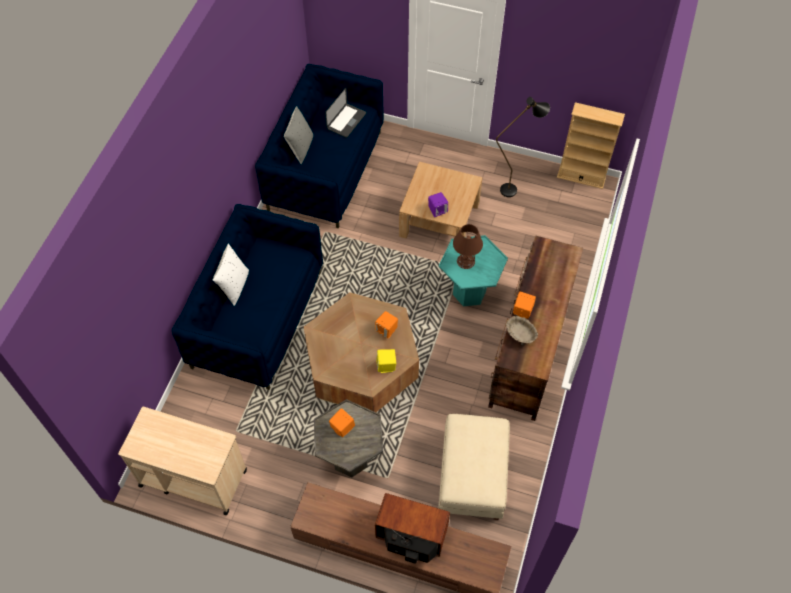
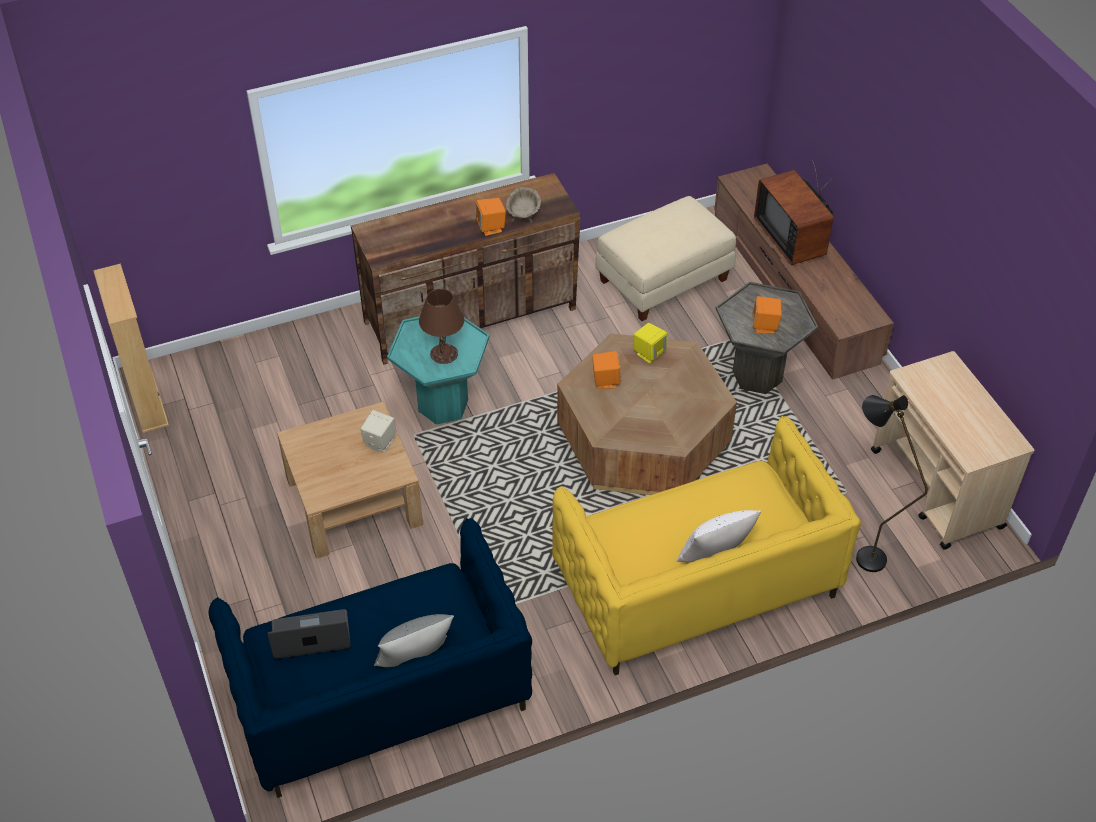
camera: 130 degrees left, 10 degrees down
(258, 317) = (695, 584): blue sofa -> yellow sofa
(437, 210) = (379, 442): purple speaker -> beige speaker
(514, 189) = (228, 455): black floor lamp -> black floor lamp (860, 554)

